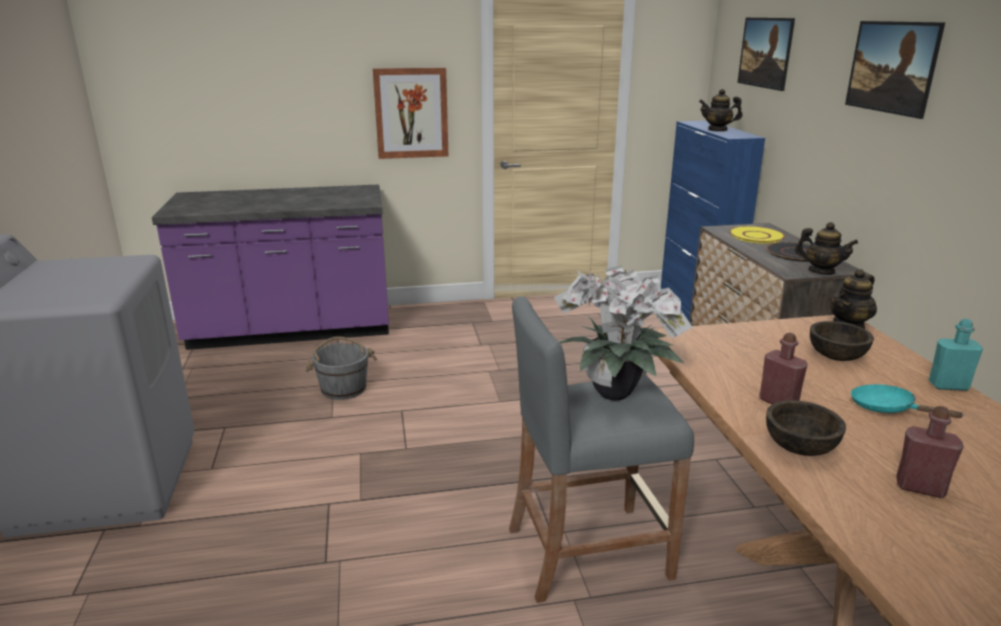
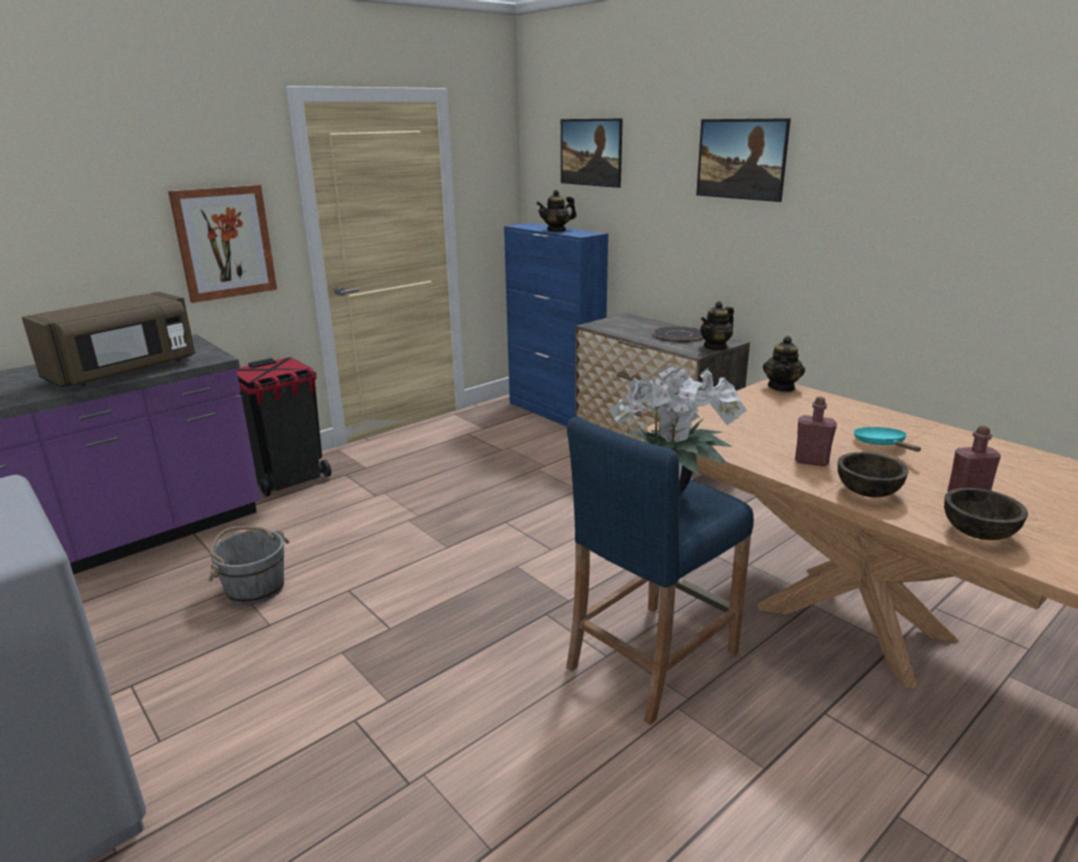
camera: 30 degrees left, 0 degrees up
(303, 203) = (125, 371): none -> brown microwave
(430, 316) = (290, 480): none -> black trash can
(588, 551) = (651, 659): grey stool -> blue stool
(756, 236) = (631, 326): yellow plate -> none
(821, 271) = (715, 347): teapot -> teapot turned 135 degrees clockwise
(836, 356) = (803, 414): brown bowl -> brown bowl (978, 533)
(888, 409) = (882, 444): turquoise frying pan -> turquoise frying pan turned 60 degrees clockwise
(948, 385) = (894, 417): turquoise bottle -> none

